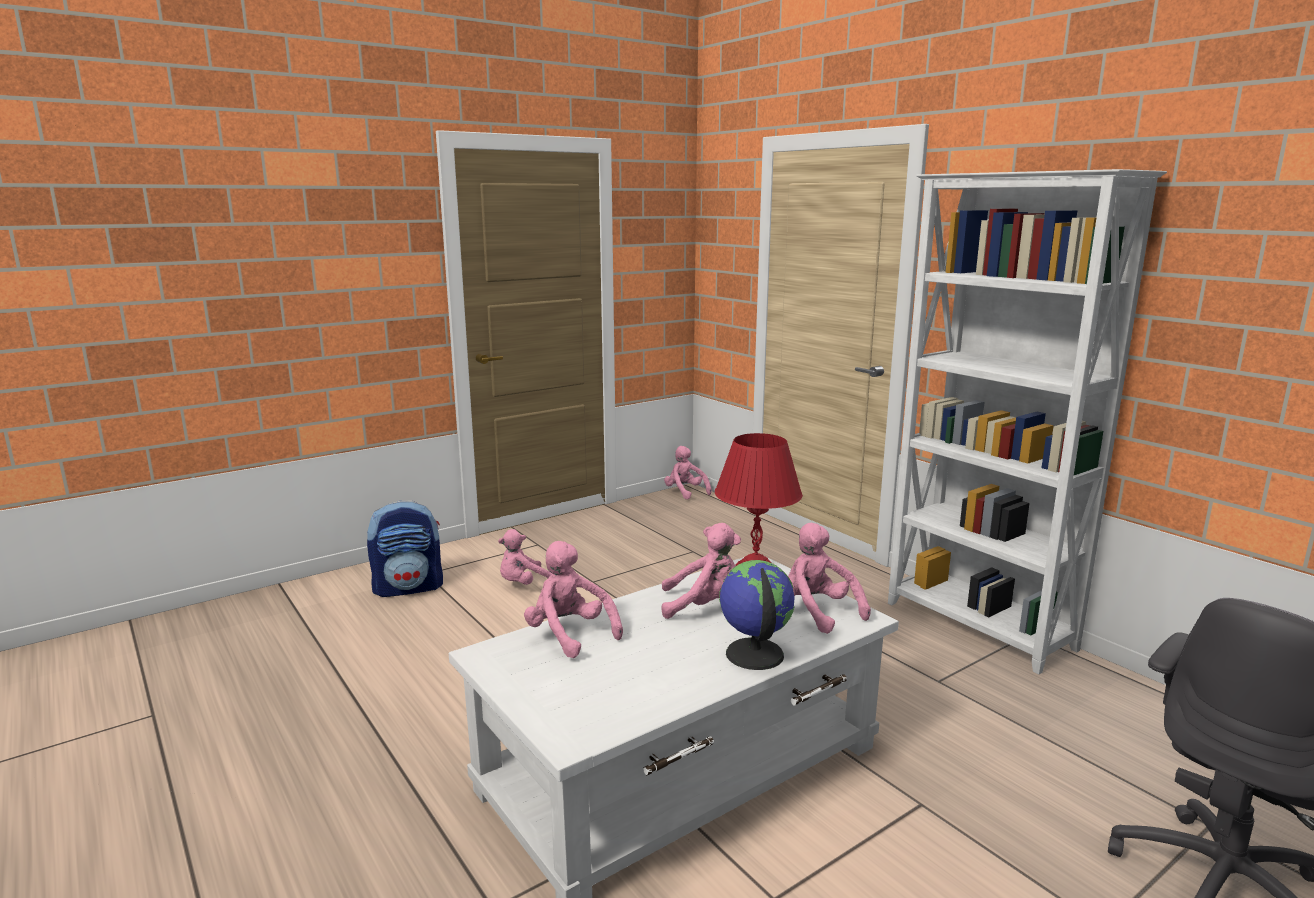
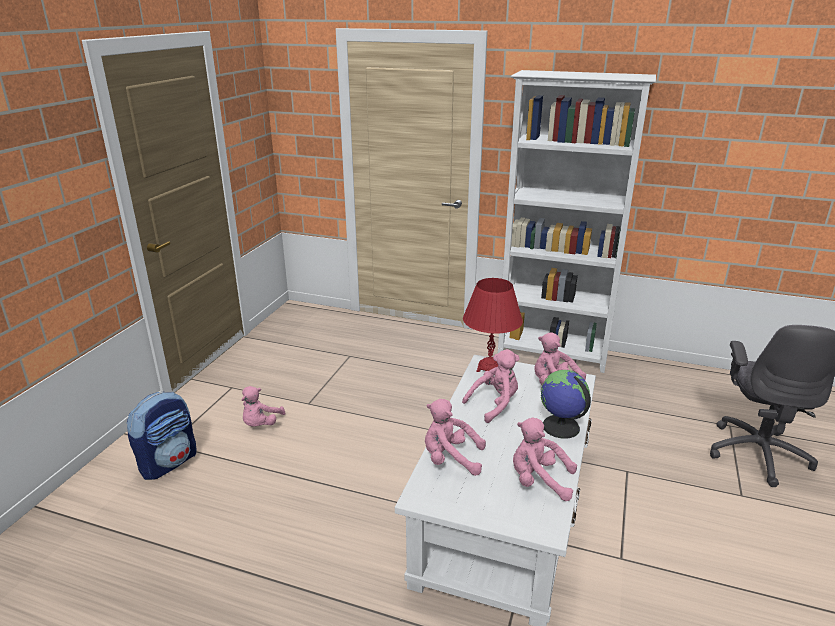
camera: 35 degrees left, 10 degrees up
(685, 492) = (293, 309): pink plush toy -> pink plush toy (538, 481)

